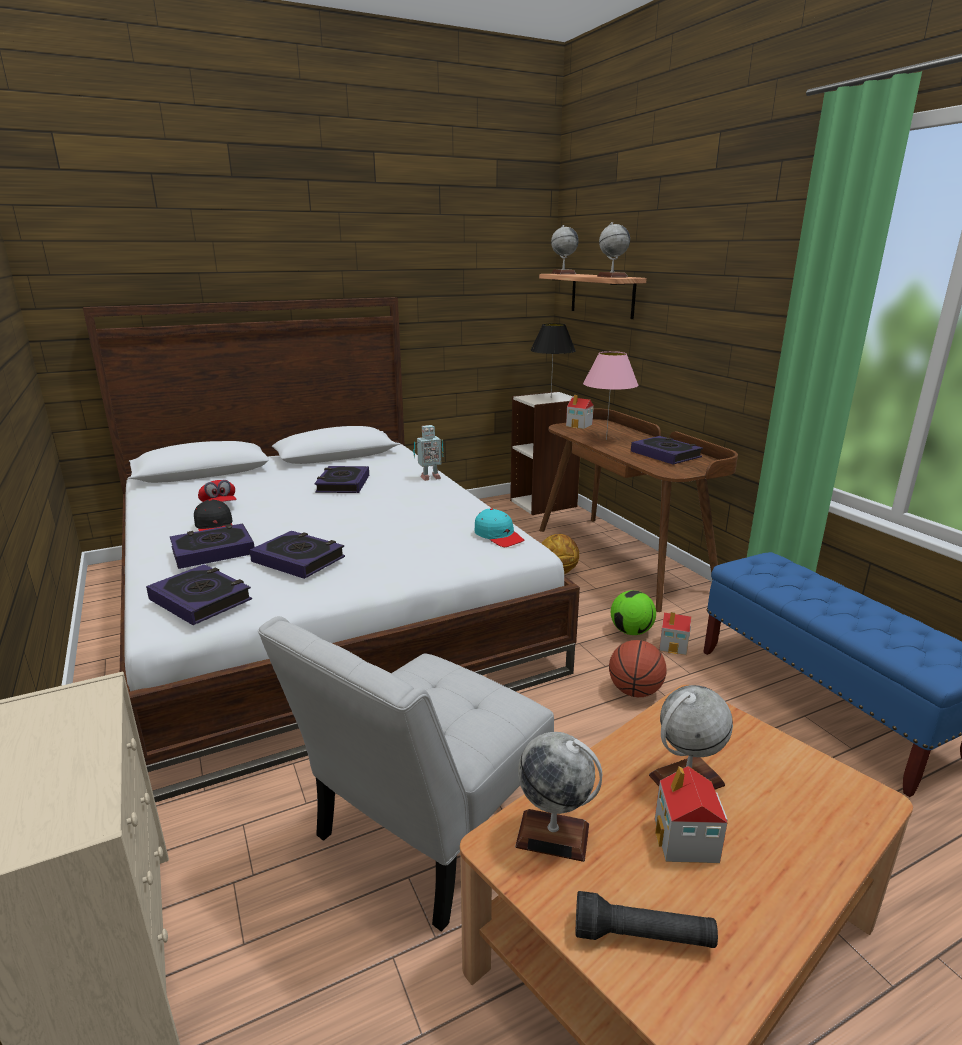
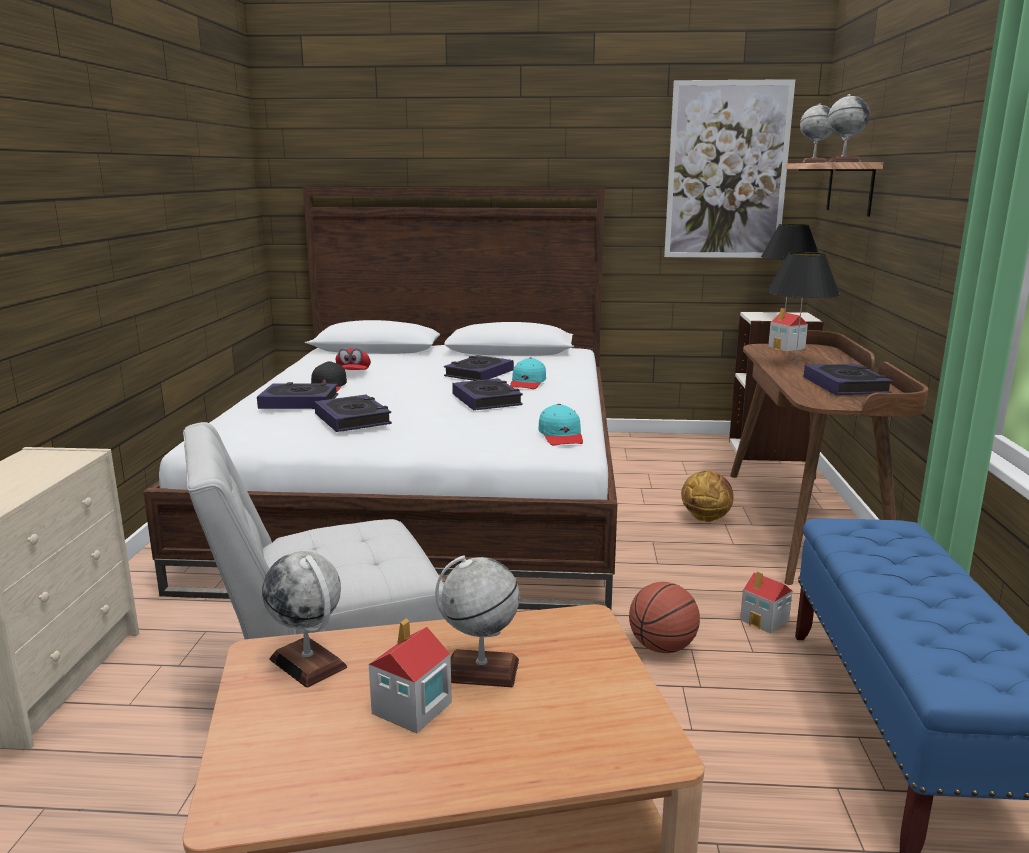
camera: 30 degrees right, 5 degrees down
(201, 600) = (245, 431): book -> book (487, 400)
(399, 487) = (527, 383): none -> turquoise cap
(429, 477) = (570, 380): toy robot -> none
(490, 280) = (727, 171): none -> picture
(606, 439) = (795, 363): pink table lamp -> black table lamp
(631, 631) = (727, 594): football -> none
(643, 937) = (277, 748): black flashlight -> none

